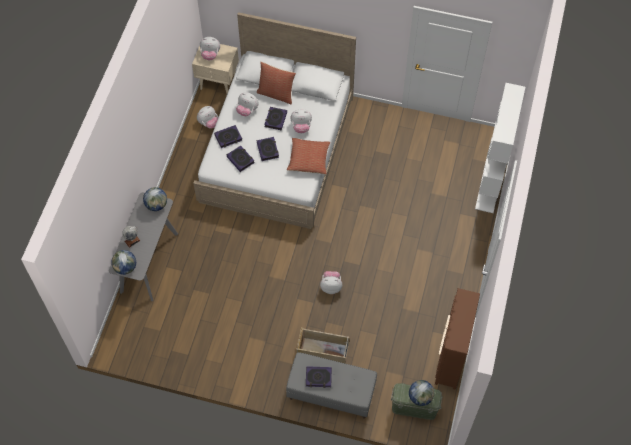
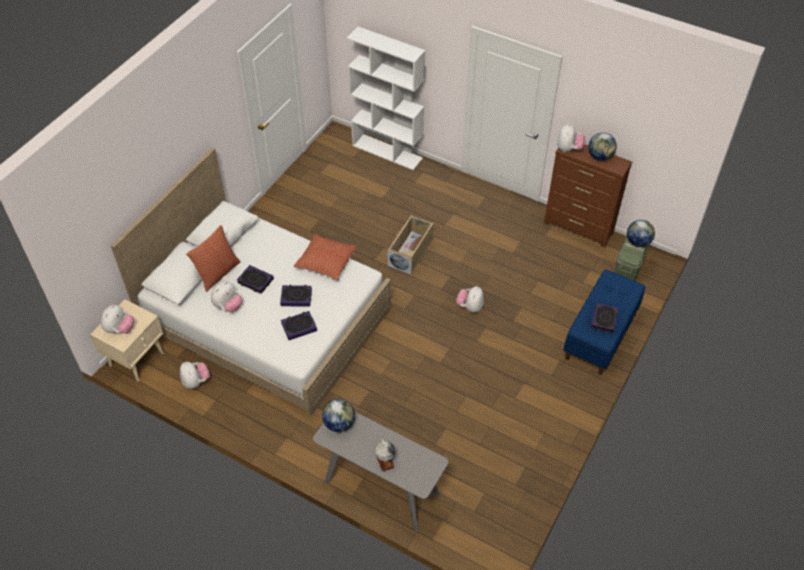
camera: 75 degrees left, 10 degrees down
(125, 268) = (425, 476): globe -> globe (600, 156)
(228, 138) = (261, 333): book -> none
(301, 127) = (277, 259): plush toy -> plush toy (568, 149)
(323, 351) = (548, 331): beige storage box -> beige storage box (410, 252)
(330, 393) = (600, 335): grey bench -> blue bench

